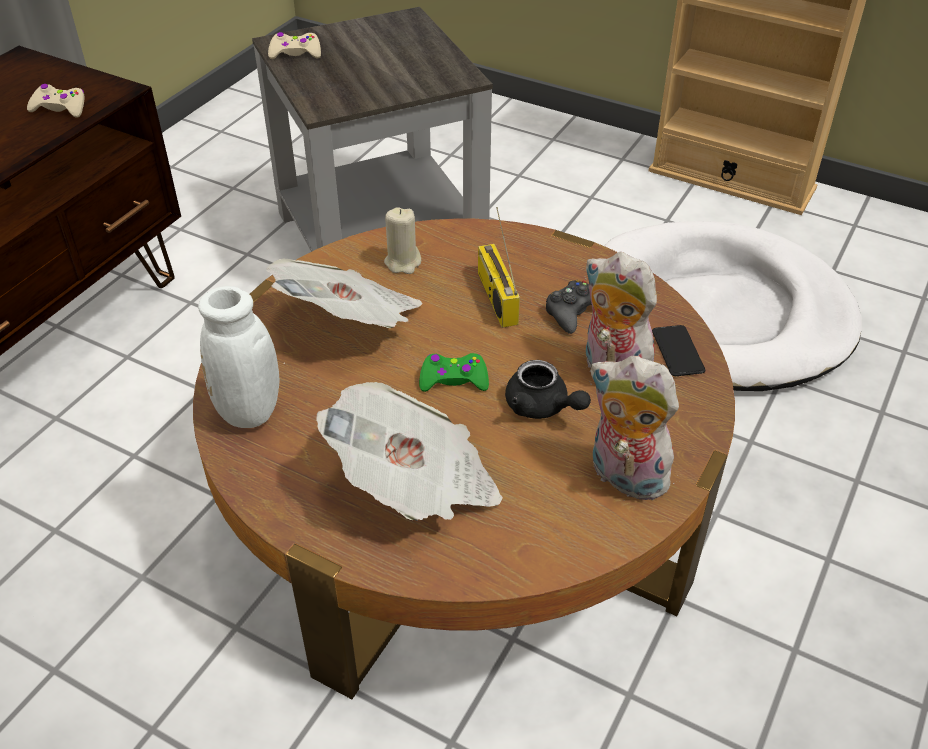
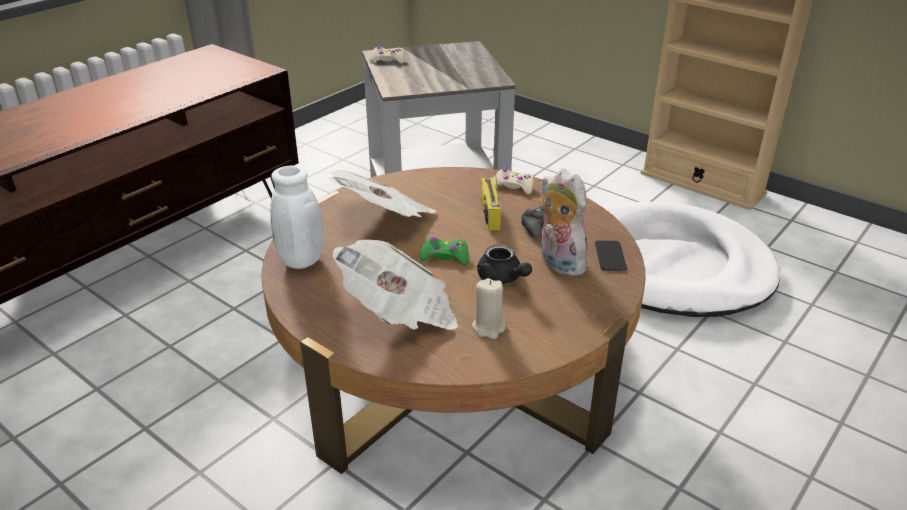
camera: 10 degrees right, 10 degrees down
(60, 108) = (226, 77): beige game controller -> beige game controller (513, 186)
(403, 262) = (431, 188): beige candle -> beige candle (489, 327)
(623, 477) = (548, 325): plush toy -> none

